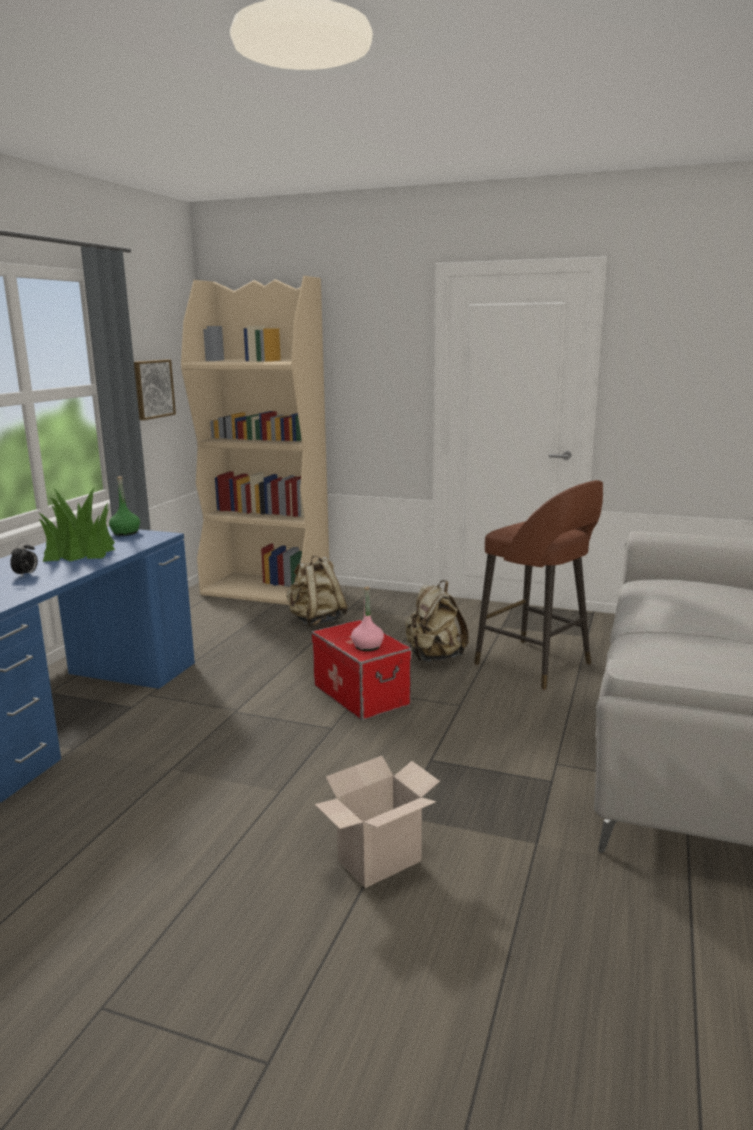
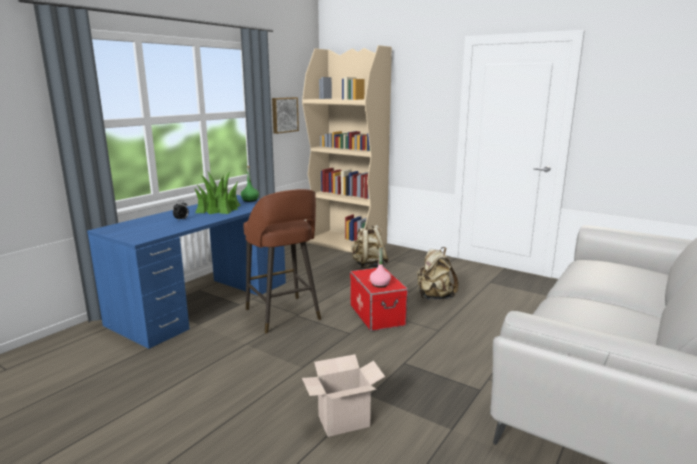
camera: 15 degrees right, 0 degrees up
(535, 665) = (502, 310): brown stool -> brown stool (283, 315)

